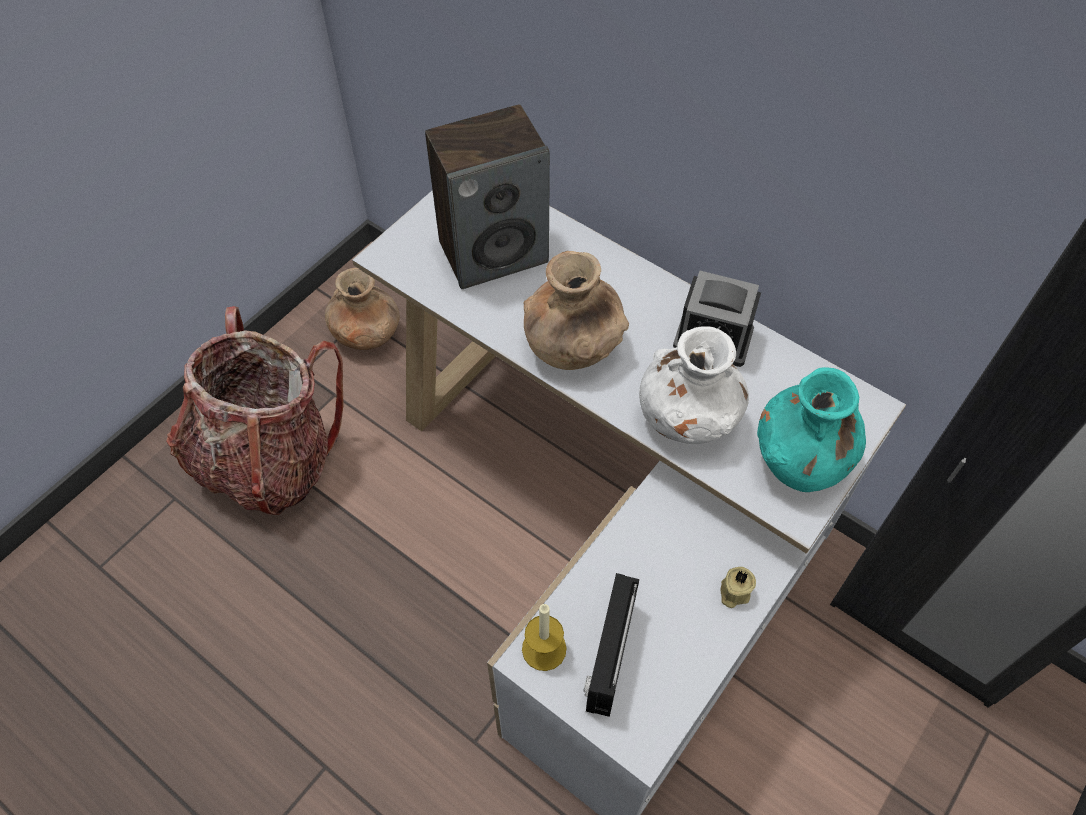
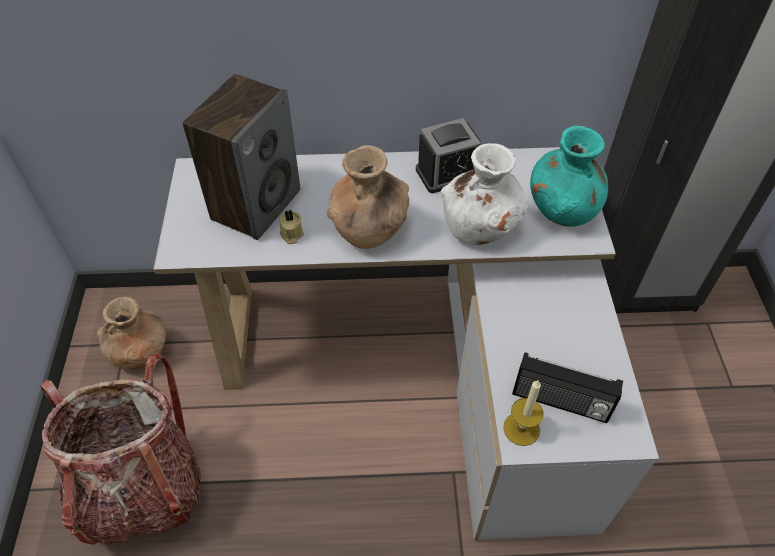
camera: 40 degrees left, 5 degrees down
(608, 655) = (560, 402): radio -> radio turned 45 degrees counterclockwise
(733, 592) = (588, 314): beige candle -> beige candle (291, 235)

